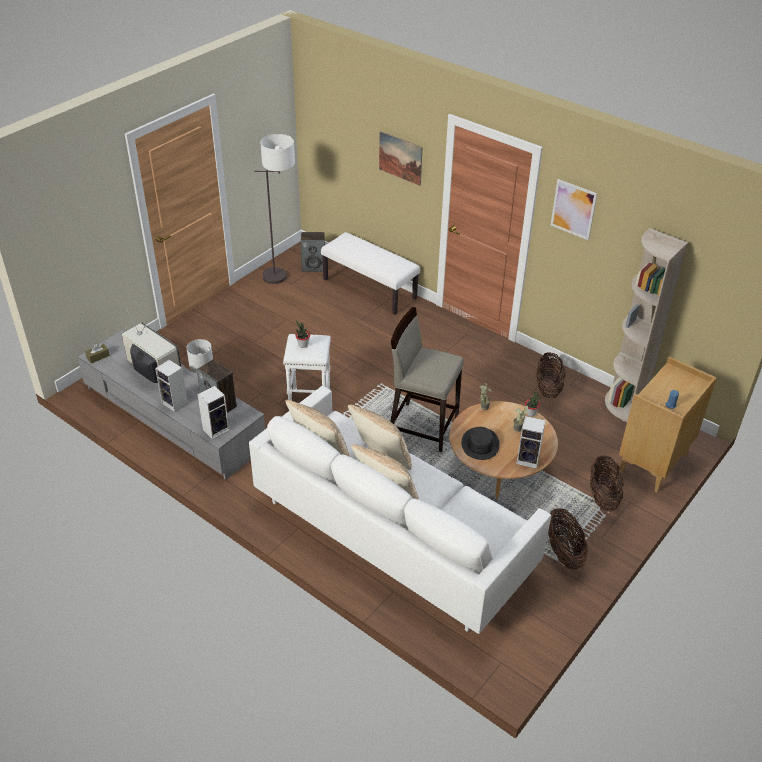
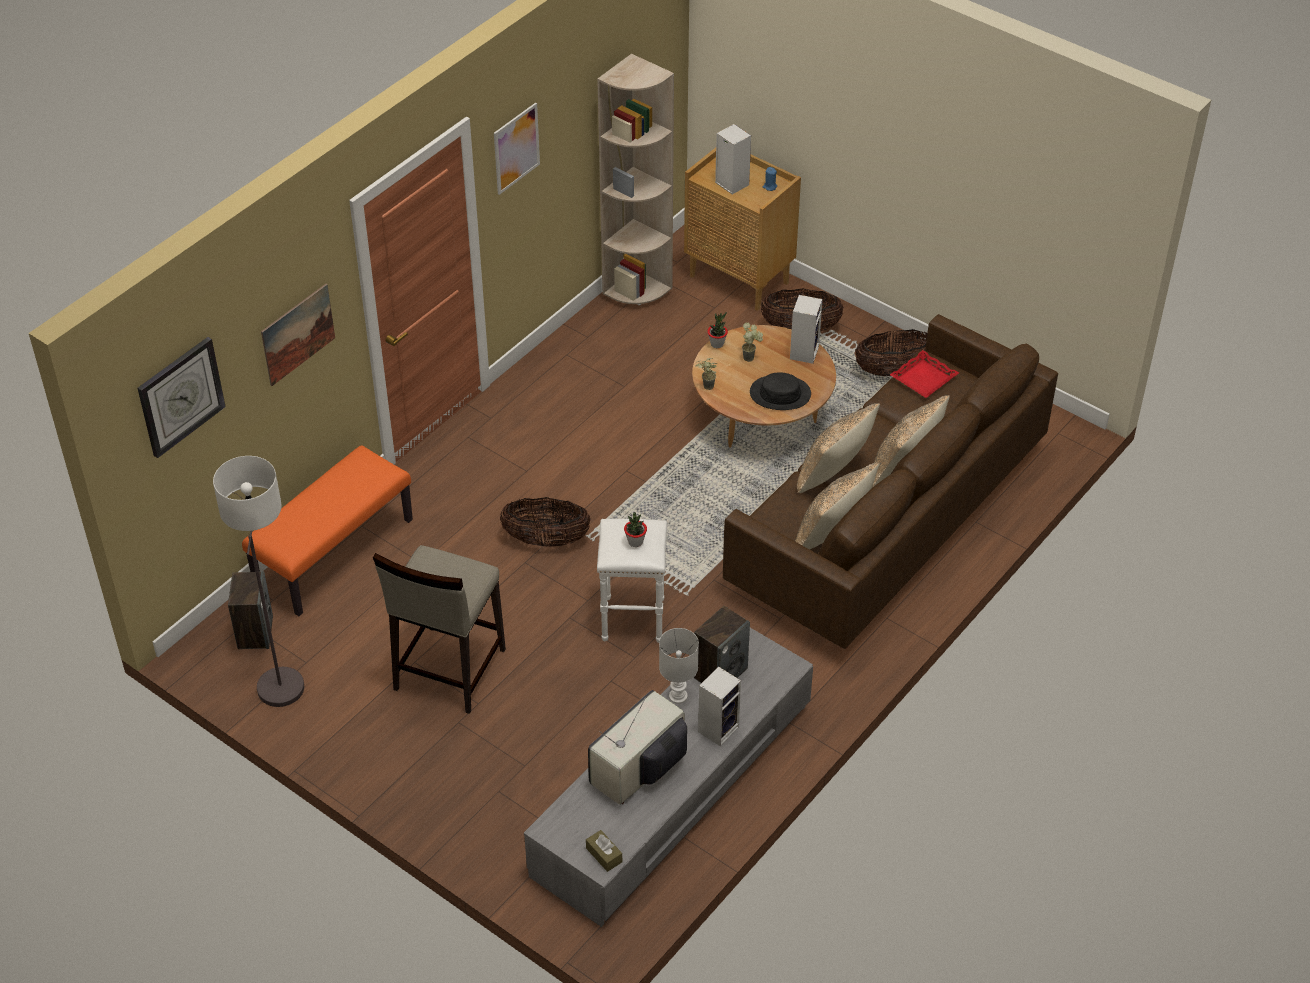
camera: 90 degrees left, 5 degrees up
(216, 429) = (773, 670): speaker -> speaker (730, 183)
(333, 116) = (180, 396): none -> wall clock
(370, 289) = (334, 552): white bench -> orange bench
(392, 534) = (886, 522): white sofa -> brown sofa
(422, 427) = (682, 490): beige stool -> beige stool (448, 670)
(493, 518) = (923, 378): none -> red tray
(548, 389) = (597, 359): basket -> basket (546, 540)

